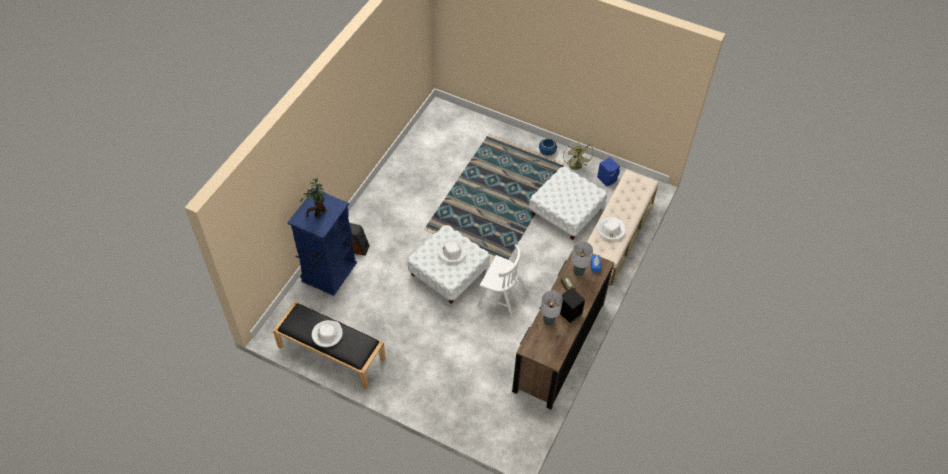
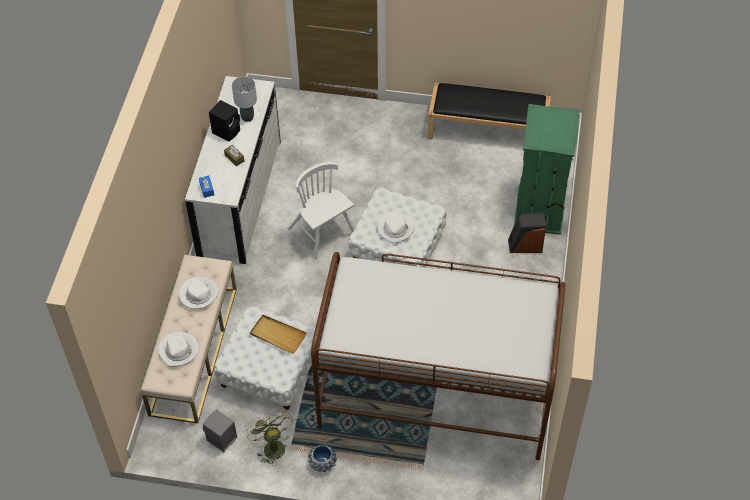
camera: 165 degrees right, 0 degrees up
(318, 214) = (550, 127): potted plant -> none
(327, 334) = (490, 101): white hat -> white hat (179, 350)
(329, 271) = (539, 210): blue bookcase -> green bookcase
(463, 173) = (433, 389): none -> brown bed
(500, 296) = (324, 234): white chair -> white chair turned 45 degrees clockwise
(558, 347) = (241, 197): brown dresser -> white dresser
(560, 200) = (277, 335): none -> beige tray
(578, 272) = (225, 176): grey table lamp -> none
(607, 179) = (221, 439): blue speaker -> grey speaker

